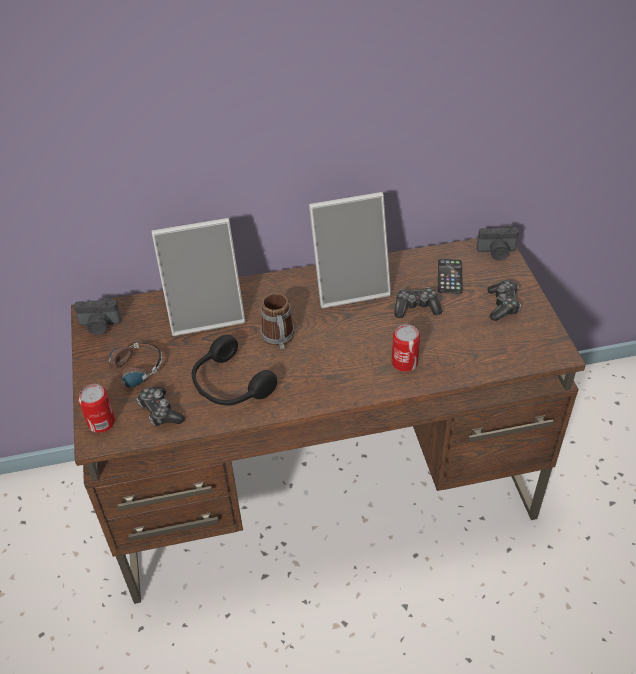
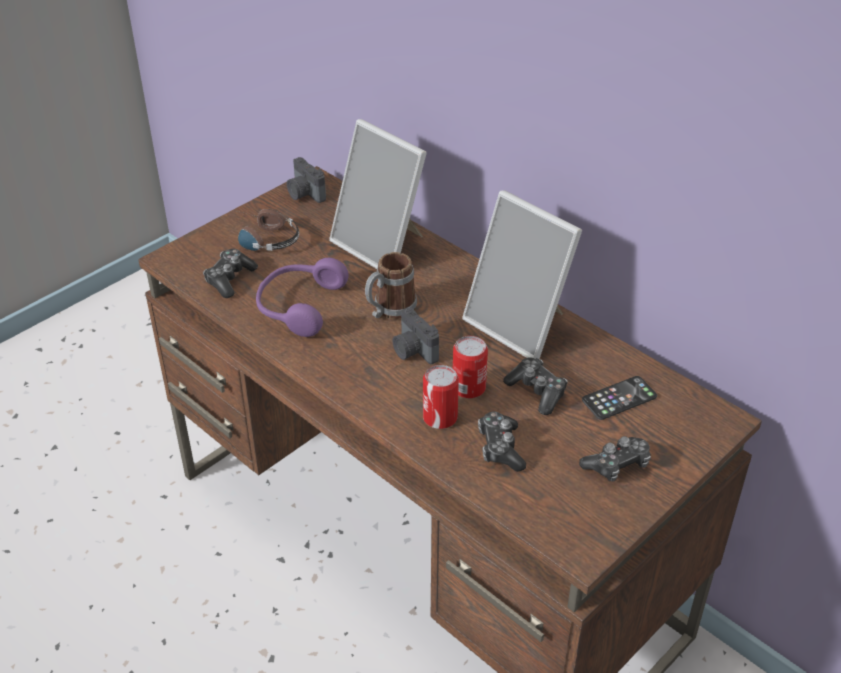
camera: 55 degrees right, 5 degrees down
(101, 422) = (190, 252): can -> can (468, 387)
(229, 385) = (298, 306): black headphones -> purple headphones
(452, 348) = (500, 448): none -> game controller
(496, 252) = (709, 423): camera -> camera (413, 351)

